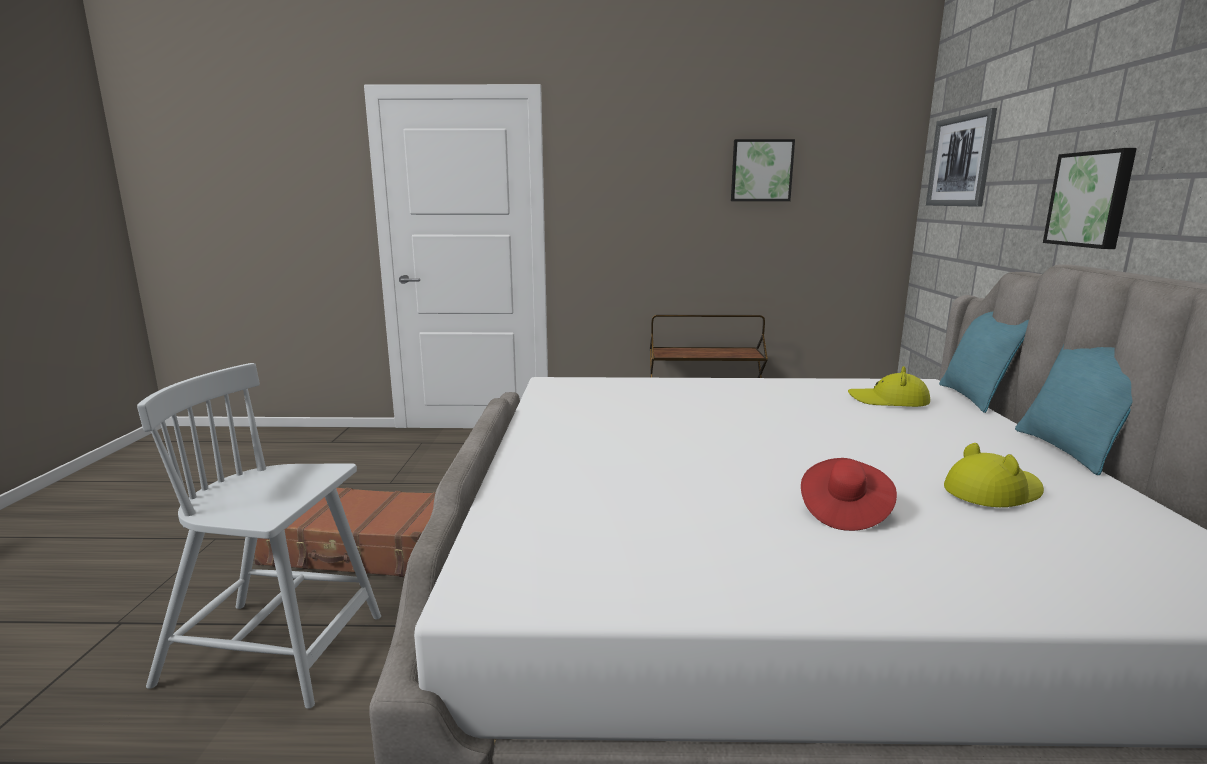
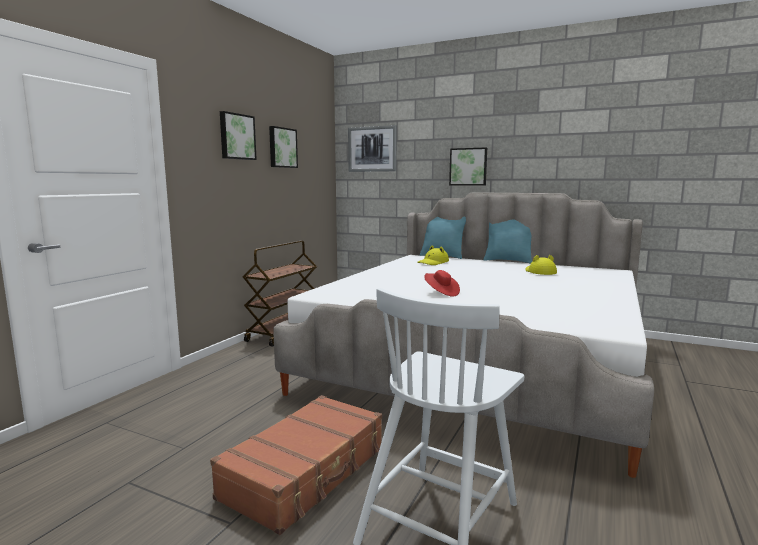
camera: 65 degrees left, 5 degrees down
(663, 162) = (236, 136): none -> picture
(843, 512) = (550, 286): red hat -> red hat (441, 293)

